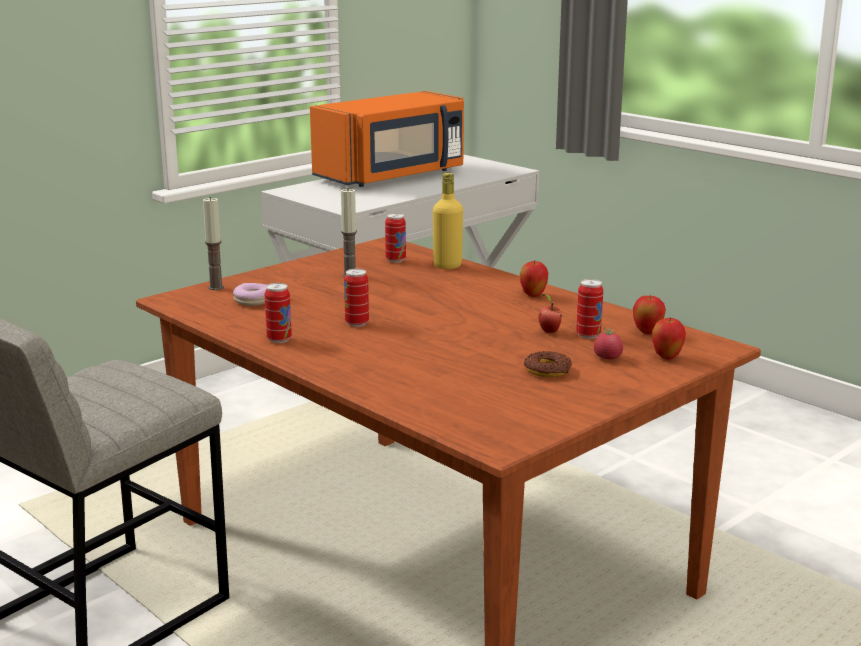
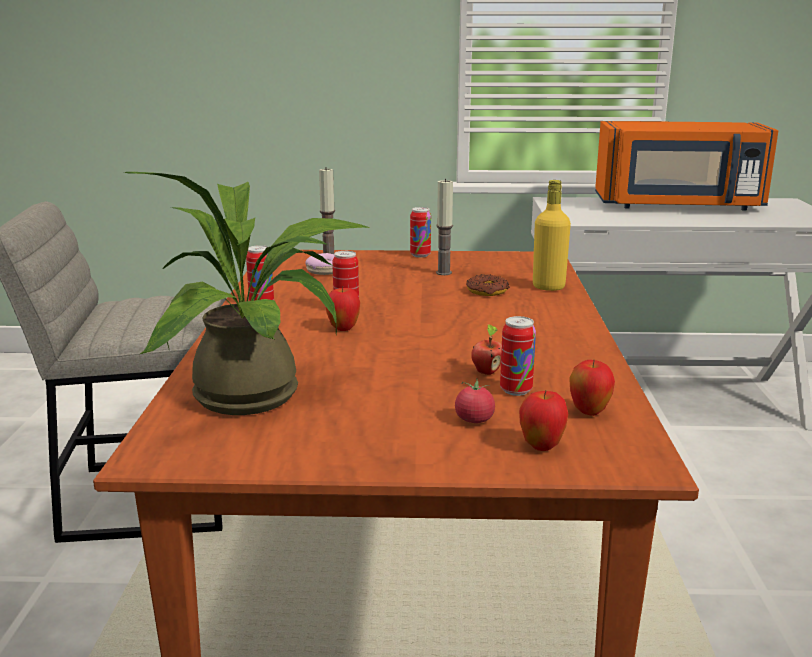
camera: 45 degrees right, 0 degrees up
(395, 260) = (515, 271): can -> can (420, 255)
(462, 392) = (260, 395): none -> potted plant
(533, 295) = (561, 335): apple -> apple (343, 329)
(547, 370) = (383, 407): donut -> donut (487, 291)

